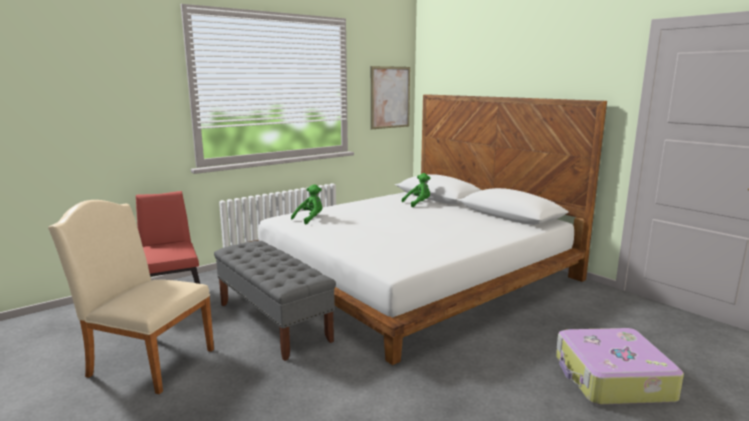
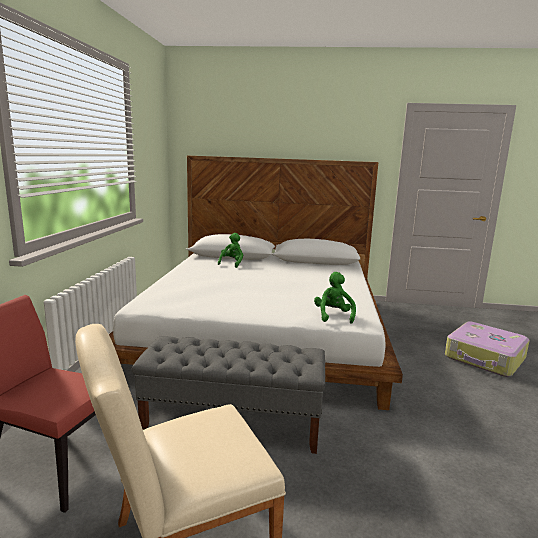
camera: 45 degrees left, 0 degrees up
(310, 219) = (178, 298): green plush toy -> green plush toy (333, 316)
(390, 97) = (156, 158): picture -> none

